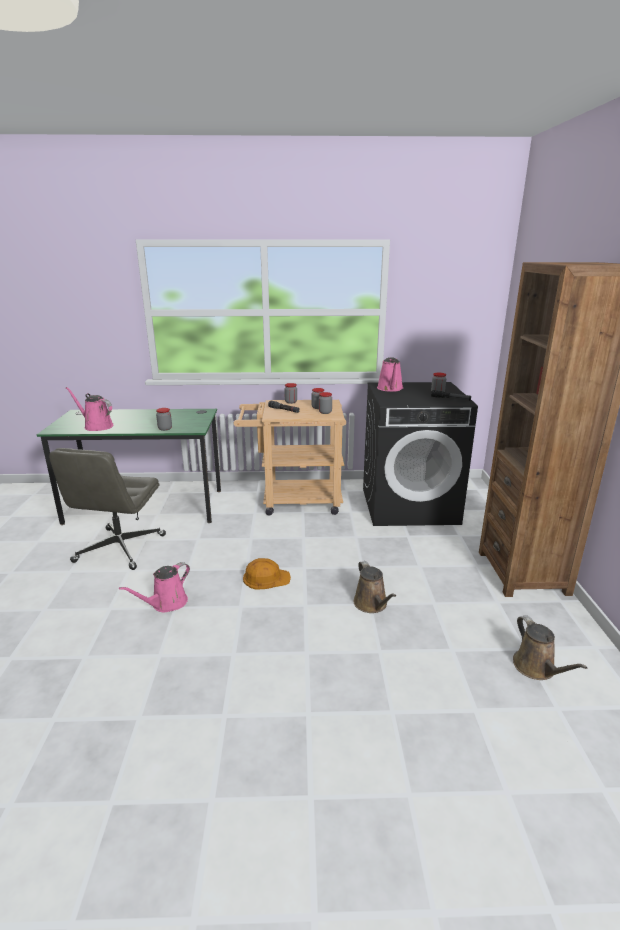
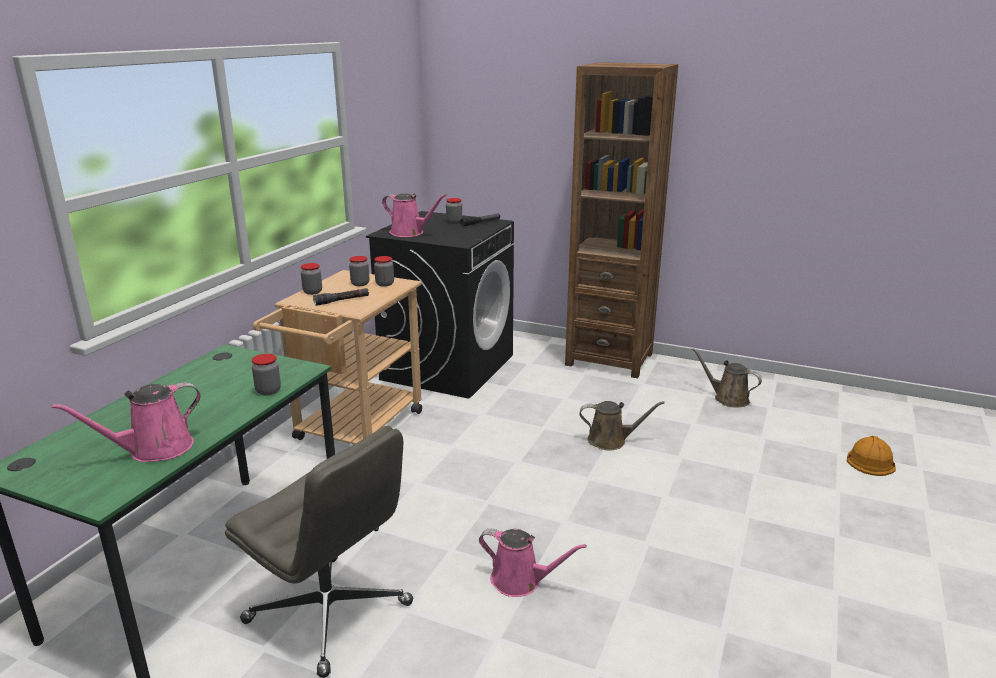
camera: 65 degrees left, 0 degrees up
(166, 603) = (520, 581): pink watering can -> pink watering can turned 45 degrees counterclockwise
(266, 578) = (519, 491): orange hard hat -> orange hard hat (870, 460)
(536, 668) = (728, 398): brown watering can -> brown watering can turned 150 degrees counterclockwise

